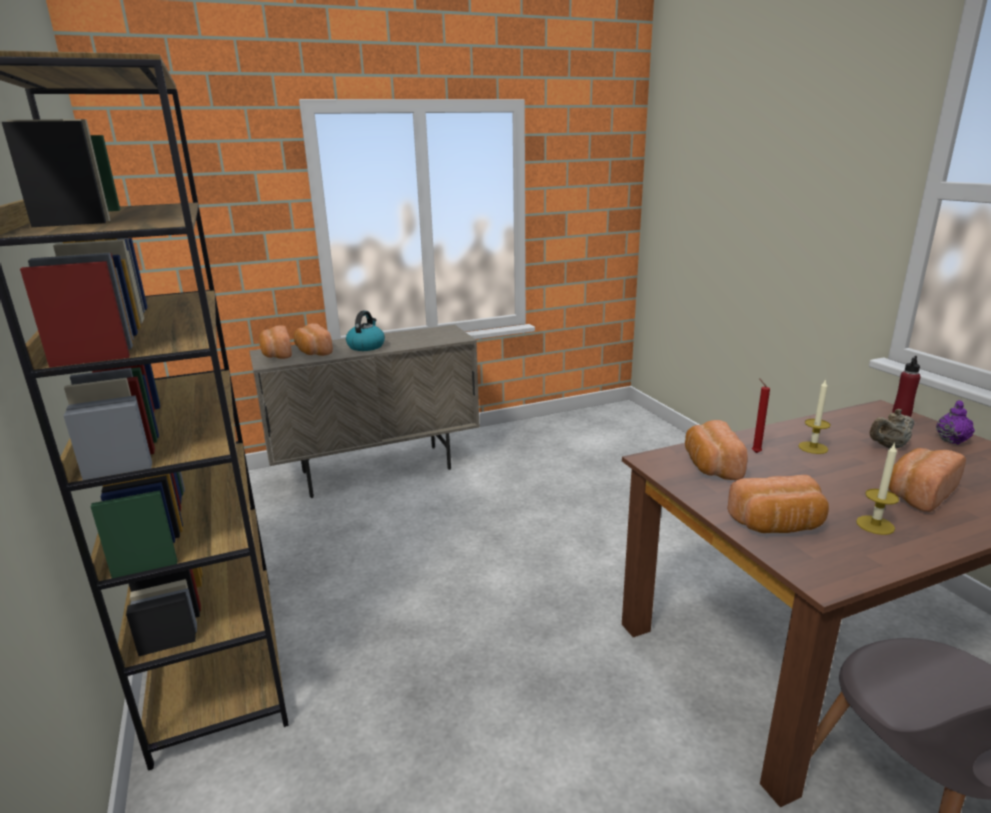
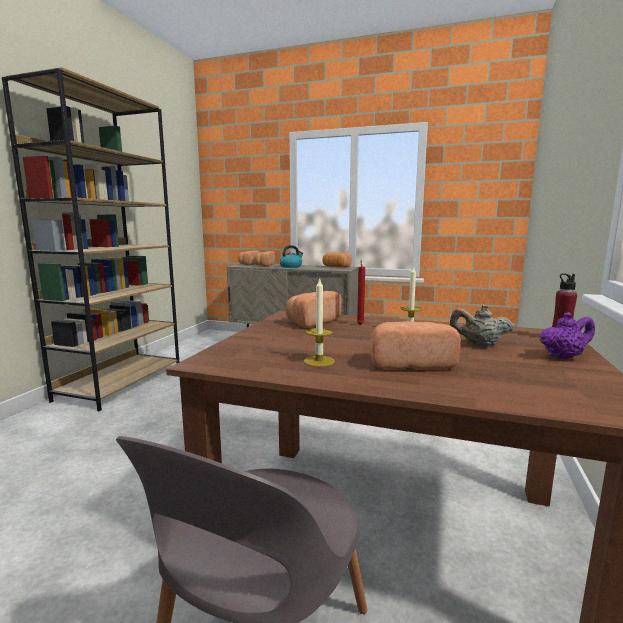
camera: 40 degrees right, 10 degrees down
(777, 526) = (260, 344): bread -> bread (335, 267)

